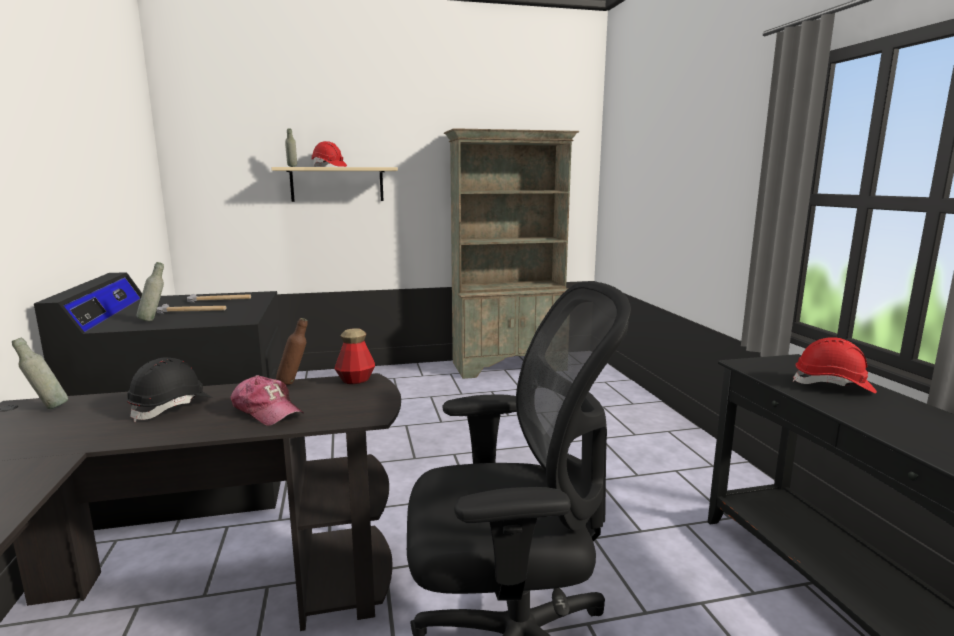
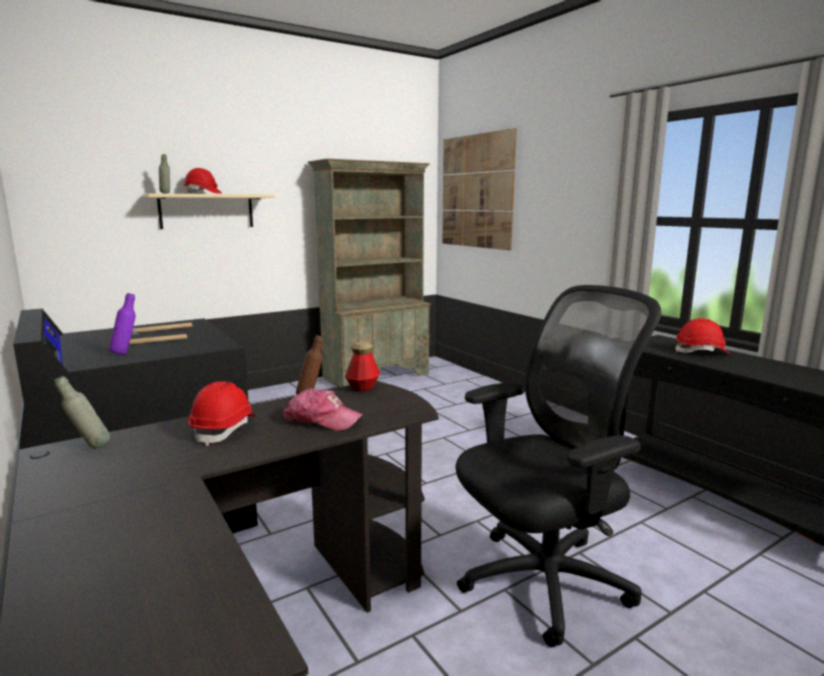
camera: 20 degrees left, 0 degrees up
(154, 320) = (126, 353): grey bottle -> purple bottle
(172, 407) = (225, 429): black hard hat -> red hard hat
(633, 163) = (476, 191): none -> picture

